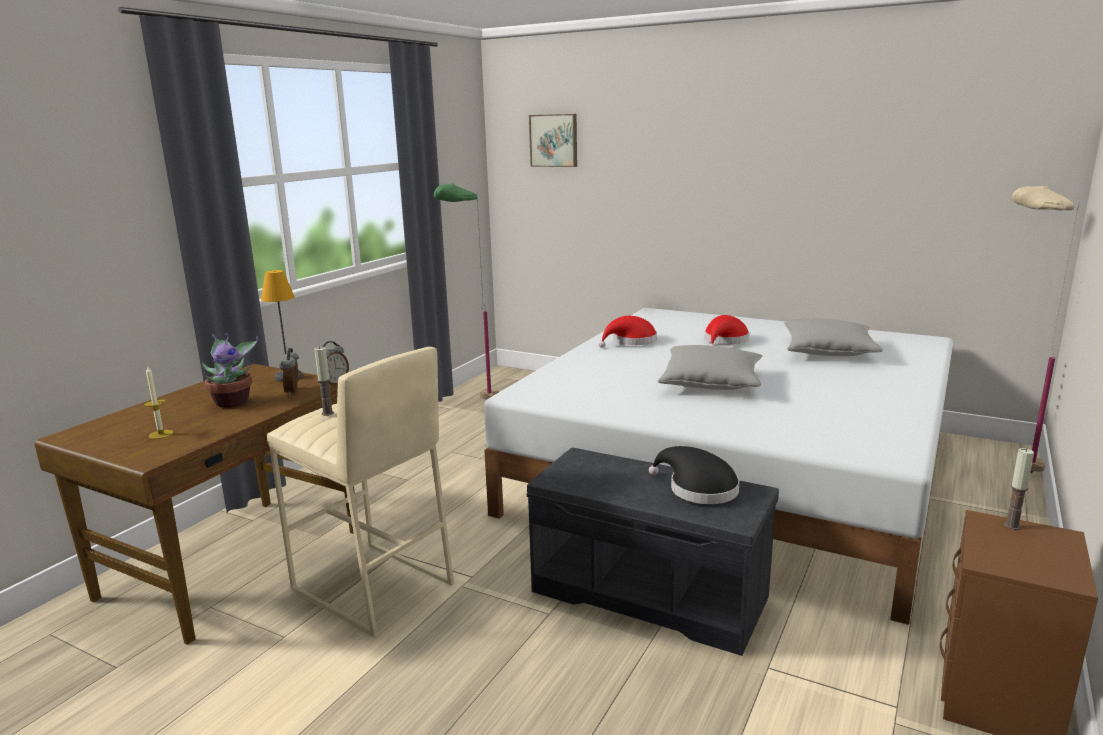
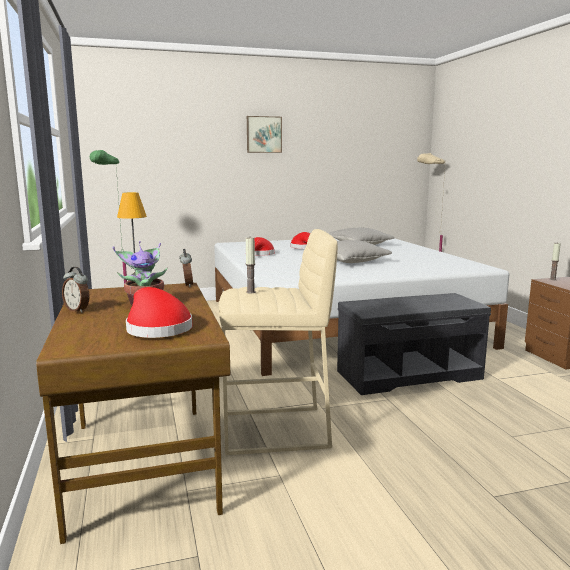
camera: 45 degrees left, 5 degrees down
(161, 434) = (156, 328): candle -> red hat
(294, 391) = (172, 293): alarm clock -> alarm clock (78, 310)
(554, 140) = (135, 127): picture -> picture (263, 134)
(698, 489) = (433, 300): black hat -> none

